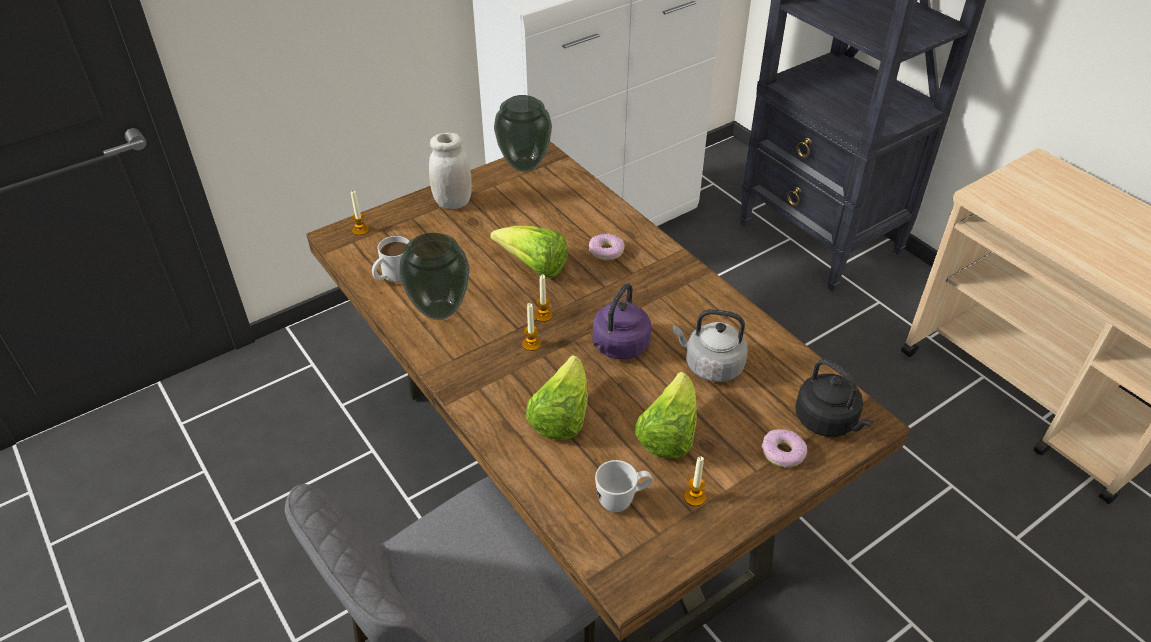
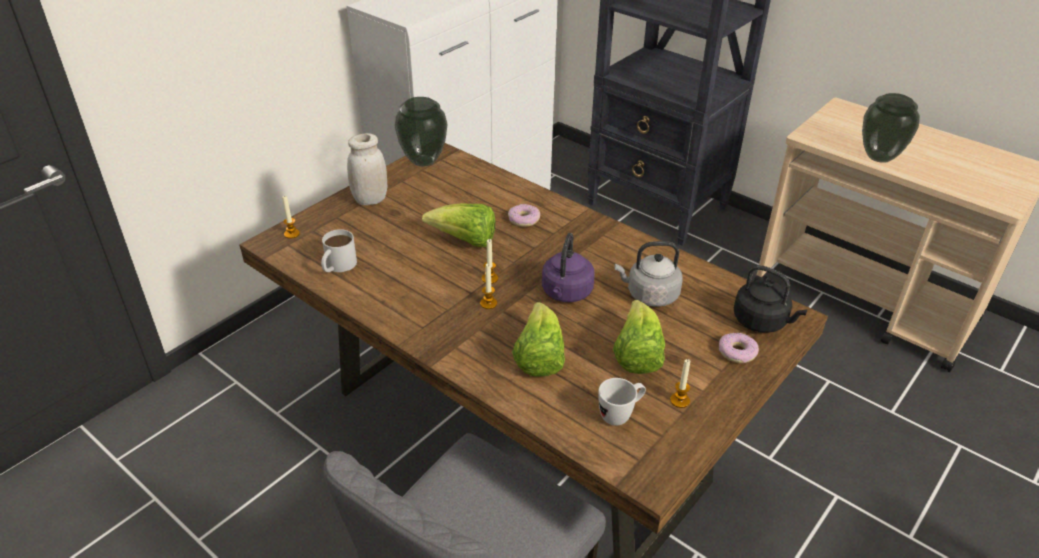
camera: 15 degrees left, 5 degrees down
(441, 310) = (394, 288): vase -> vase (879, 157)

